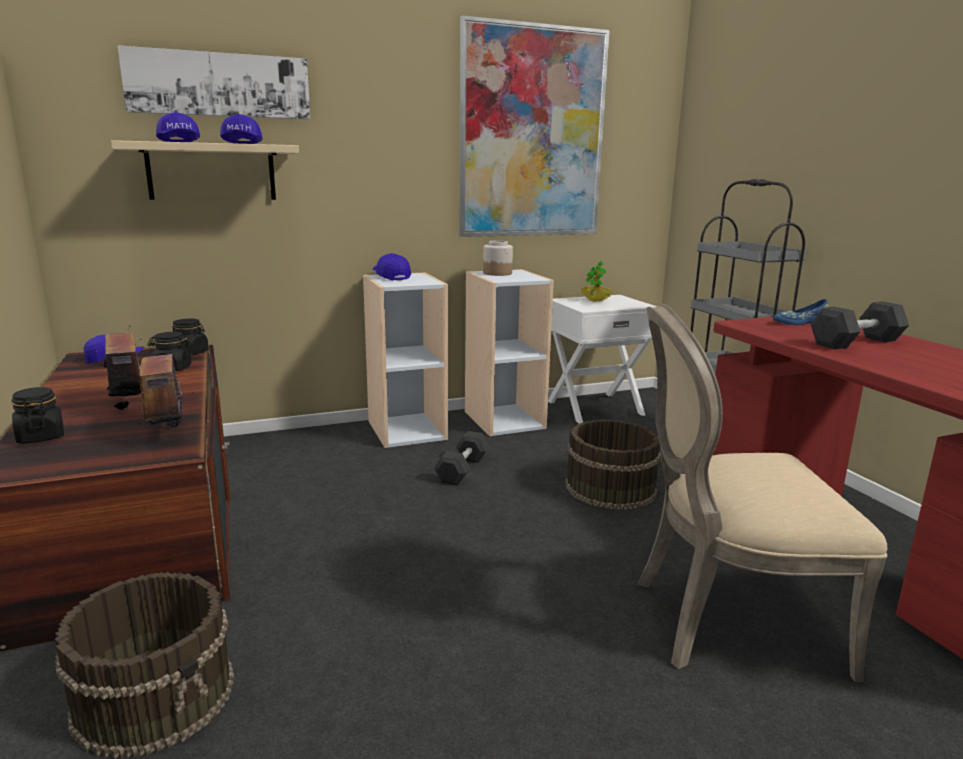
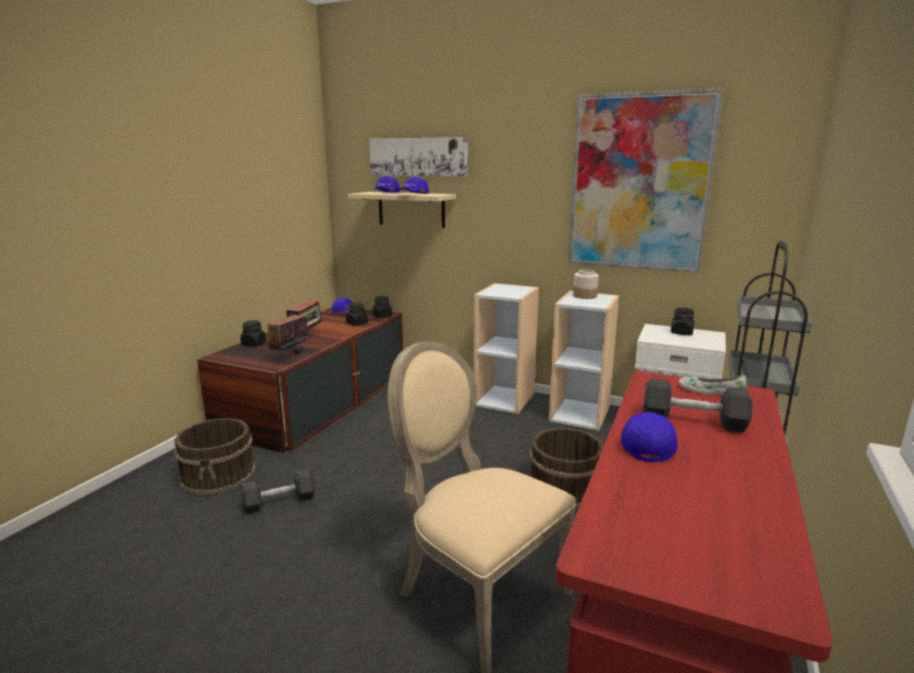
camera: 45 degrees right, 0 degrees up
(391, 277) = (504, 287): blue cap -> blue cap (647, 445)
(462, 470) = (492, 435): grey dumbbell -> grey dumbbell (279, 502)
(595, 300) = (681, 333): potted plant -> black jar
(798, 322) = (711, 391): blue shoe -> white shoe

